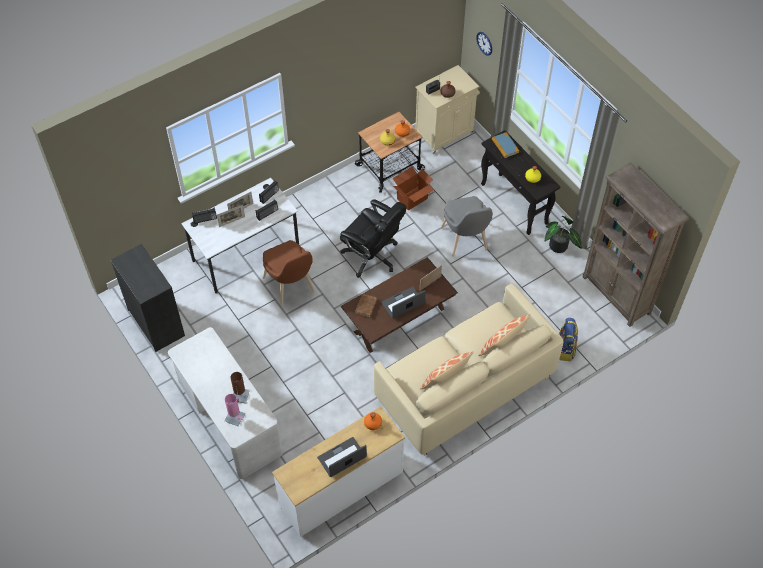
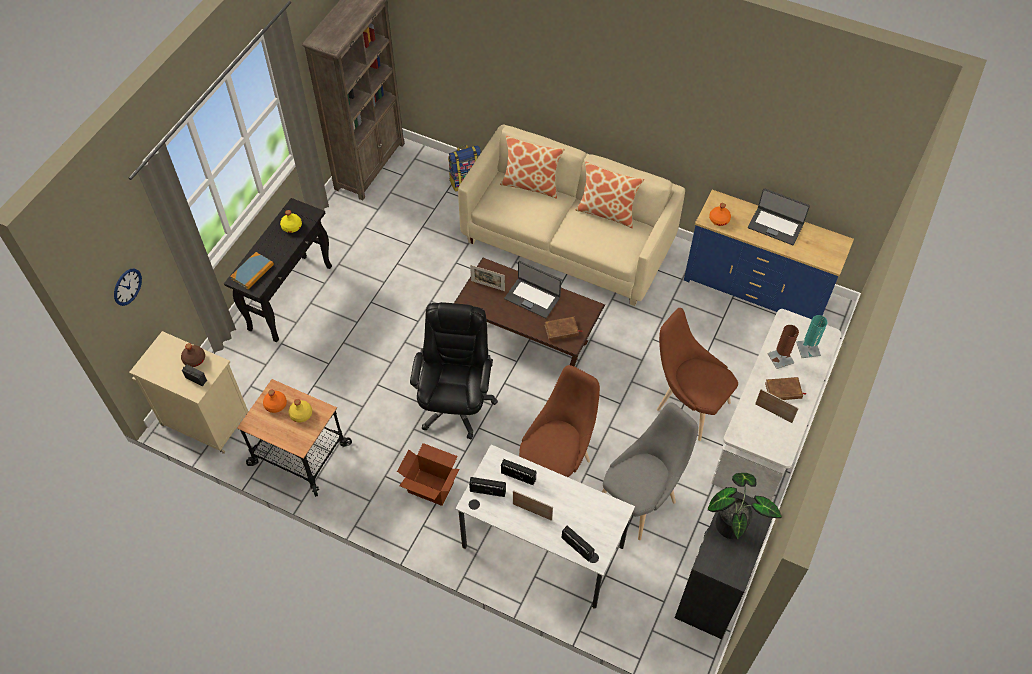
camera: 120 degrees left, 0 degrees up
(216, 381) = (783, 391): none -> brown book
(232, 221) = (558, 511): picture frame -> picture frame (773, 413)
(234, 417) = (808, 349): pink table lamp -> turquoise table lamp
(280, 383) = (688, 404): none -> brown chair
(341, 489) = (756, 288): white dresser -> blue dresser
(412, 199) = (340, 403): cardboard box -> cardboard box (431, 487)
(465, 241) = (376, 320): grey chair -> grey chair (641, 499)
(559, 247) = (333, 233): potted plant -> potted plant (733, 522)

